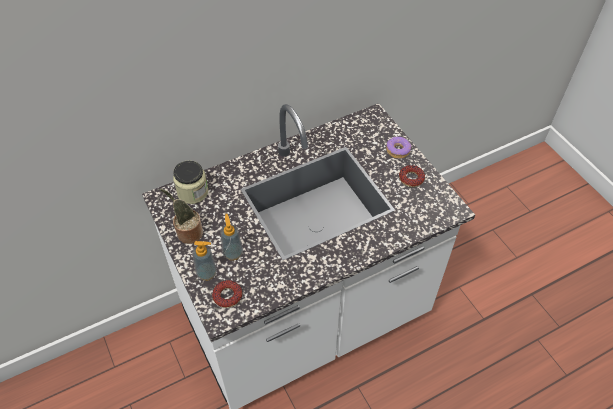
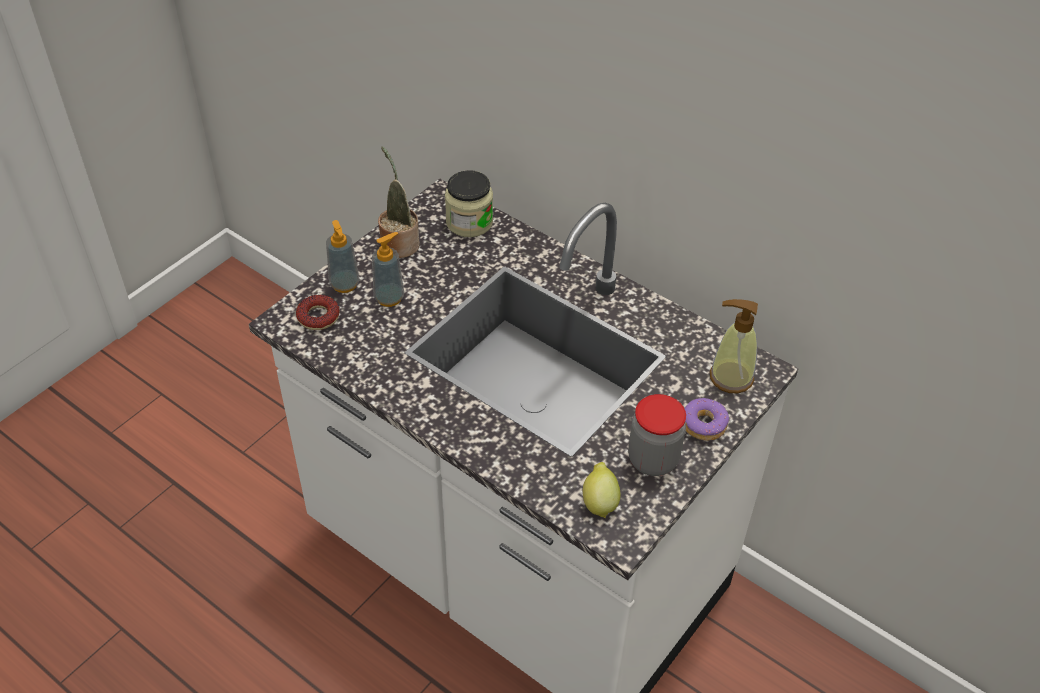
camera: 65 degrees right, 5 degrees down
(372, 128) = (730, 377): none -> soap dispenser
(411, 178) = (653, 460): donut -> jar
(429, 209) = (599, 502): none -> lemon

